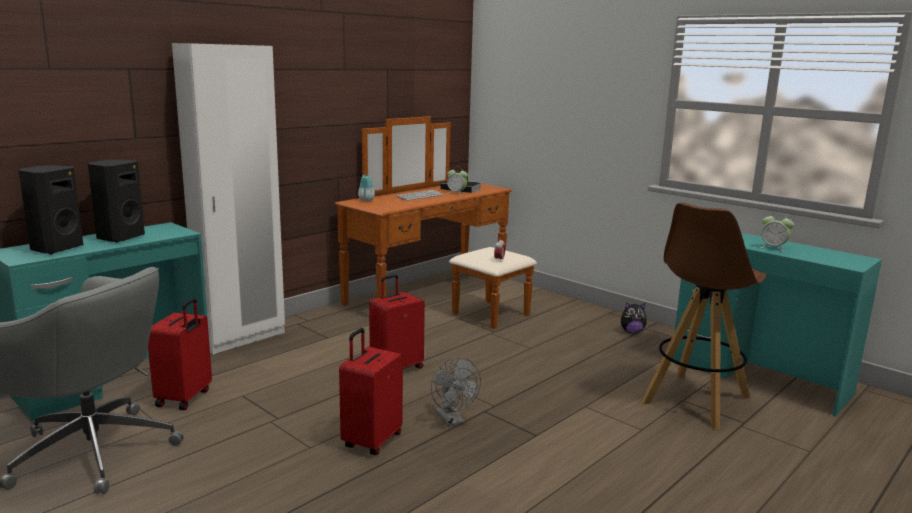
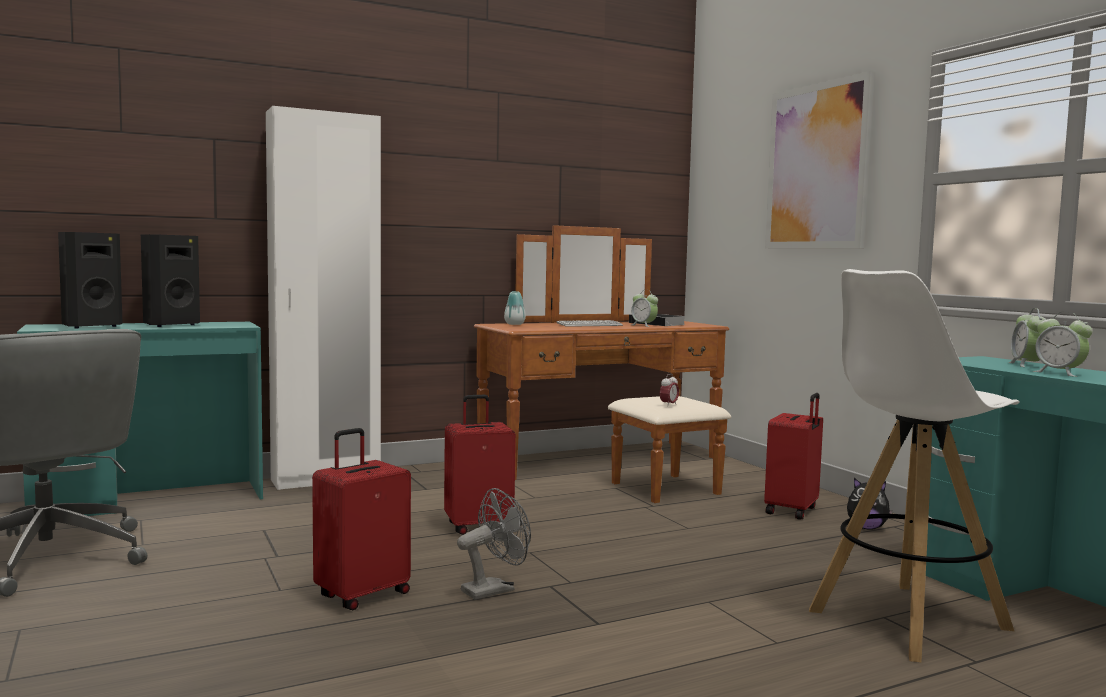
camera: 20 degrees right, 10 degrees down
(185, 398) = (199, 524): red suitcase -> red suitcase (793, 511)
(452, 420) = (494, 589): grey fan -> grey fan turned 120 degrees counterclockwise
(584, 81) = (817, 167): none -> picture
(695, 400) = (906, 620): brown stool -> white stool
(747, 238) = (1027, 365): none -> alarm clock

